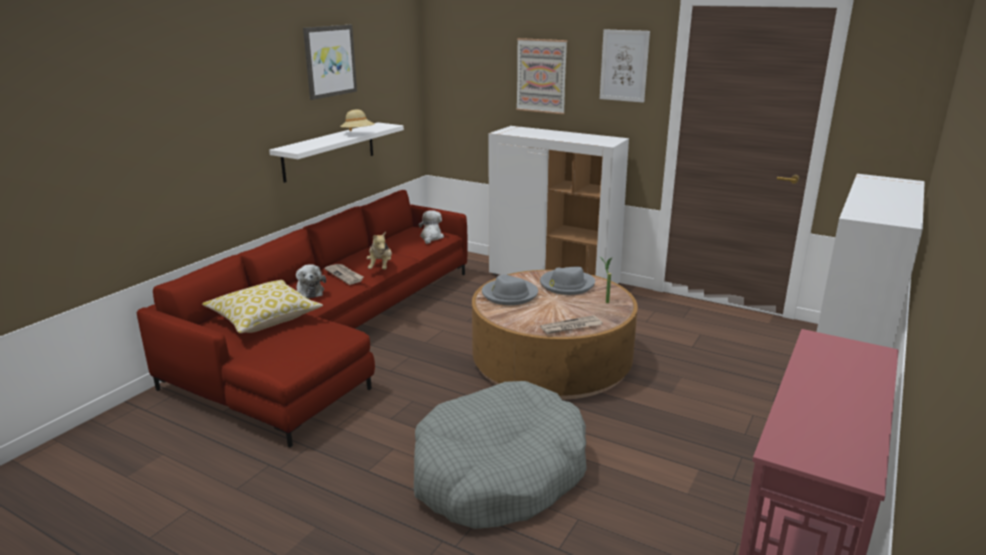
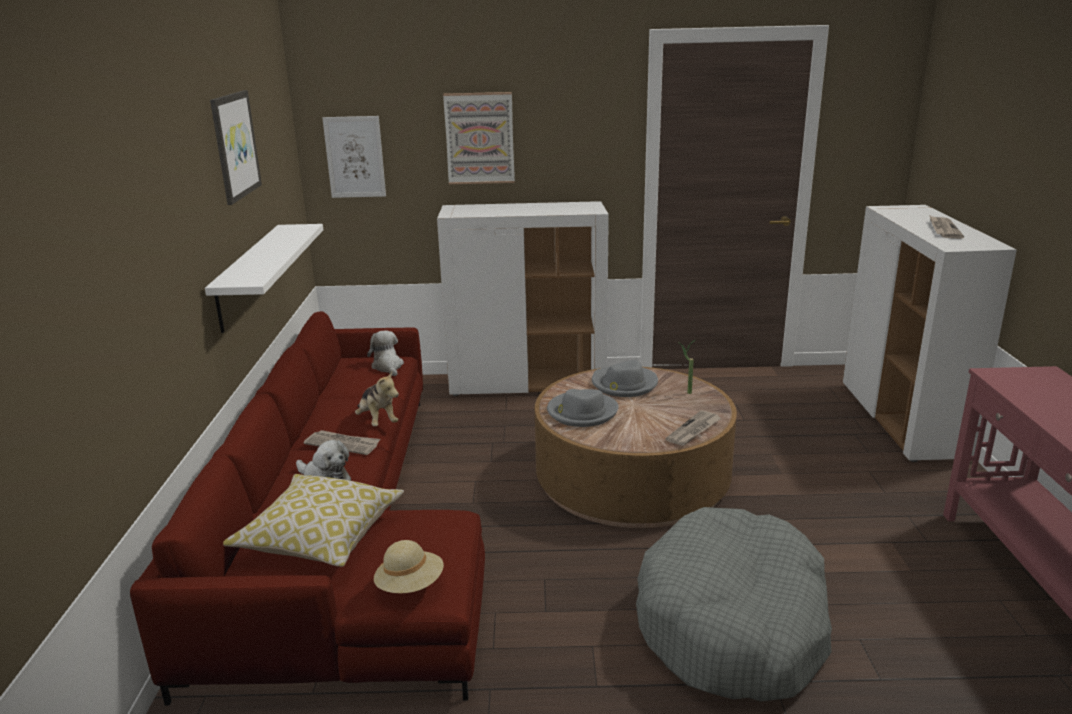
camera: 30 degrees left, 0 degrees up
(358, 133) = (287, 244): beige hat -> beige hat (410, 585)
(624, 66) = (587, 117): picture -> picture (355, 157)
(885, 202) = (943, 229): none -> newspaper

